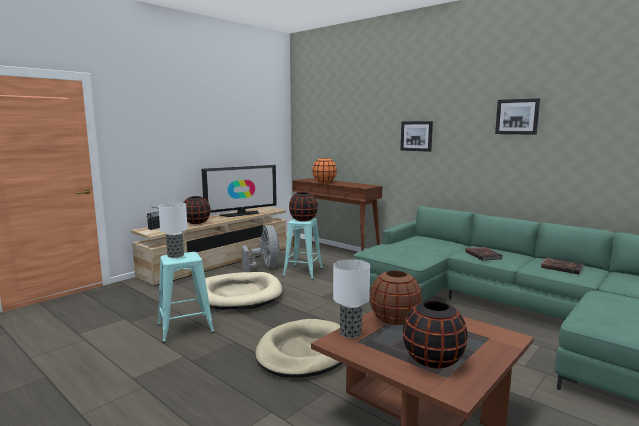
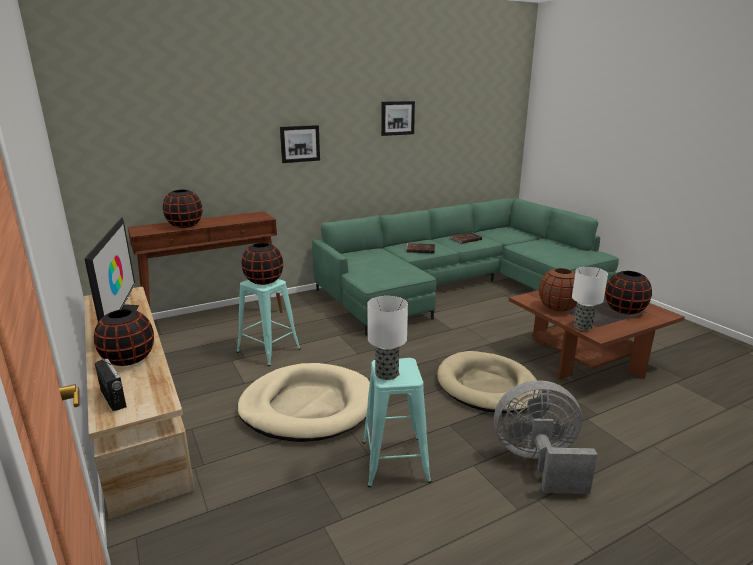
camera: 70 degrees left, 10 degrees up
(265, 267) = (218, 374): grey fan -> grey fan (538, 463)
(324, 182) = (185, 225): orange vase -> black vase

